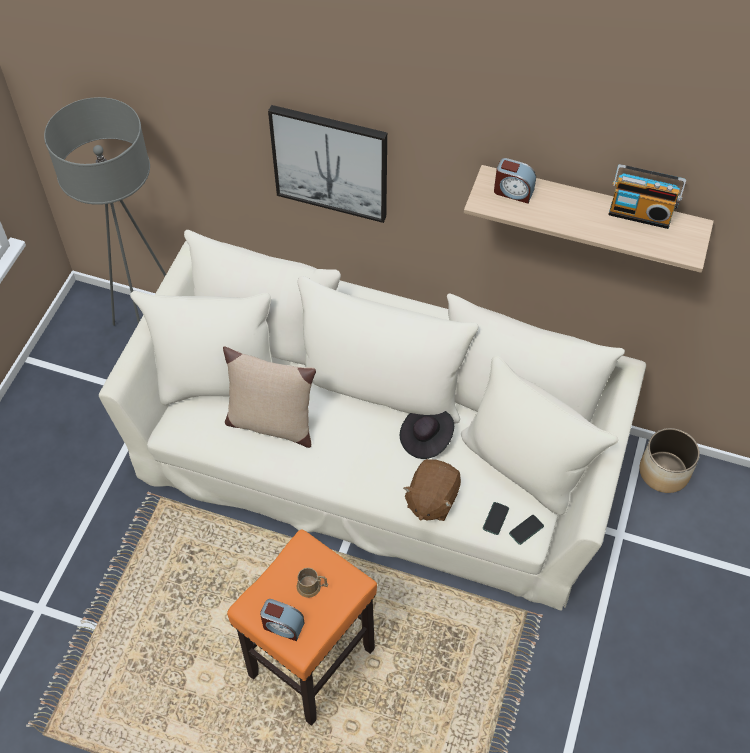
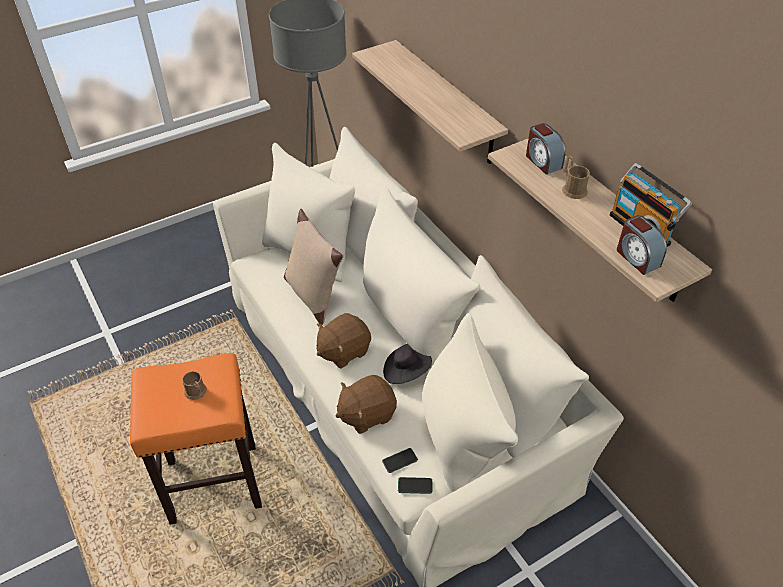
camera: 40 degrees right, 10 degrees down
(282, 625) = (150, 403): alarm clock -> alarm clock (637, 258)
(330, 162) = (446, 103): picture -> shelf
(355, 458) = (343, 351): none -> brown plush toy
(559, 205) = (572, 188): none -> brown mug
(664, 471) = (615, 552): planter -> none

